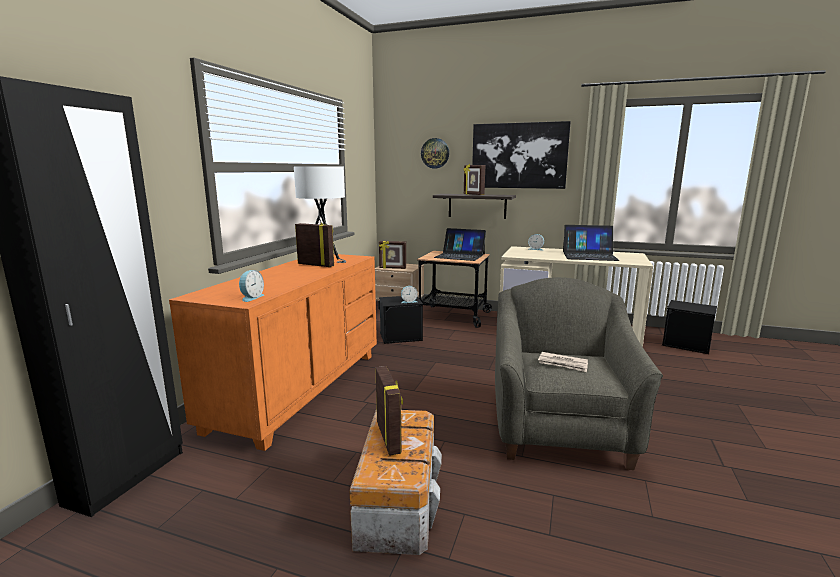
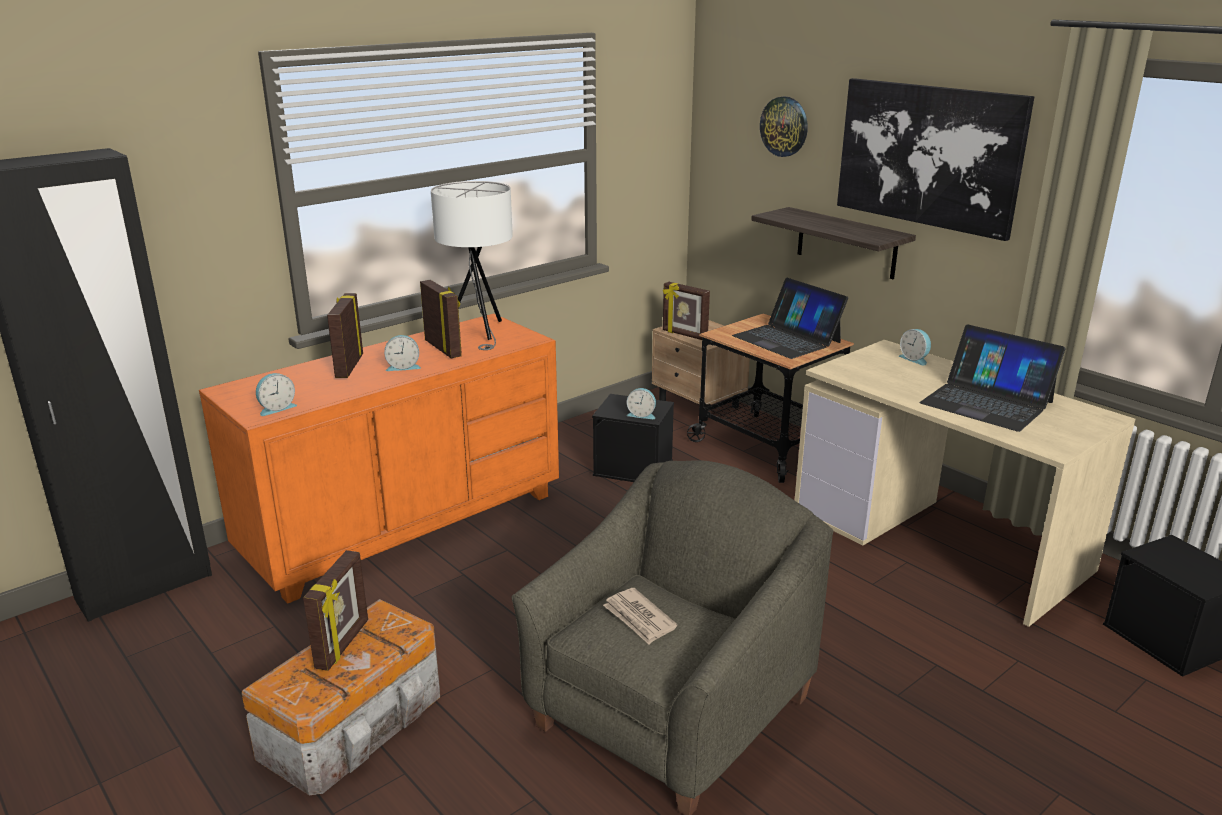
camera: 30 degrees right, 10 degrees up
(305, 273) = (403, 367): none -> alarm clock
(473, 194) = (829, 223): picture frame -> picture frame (348, 366)

